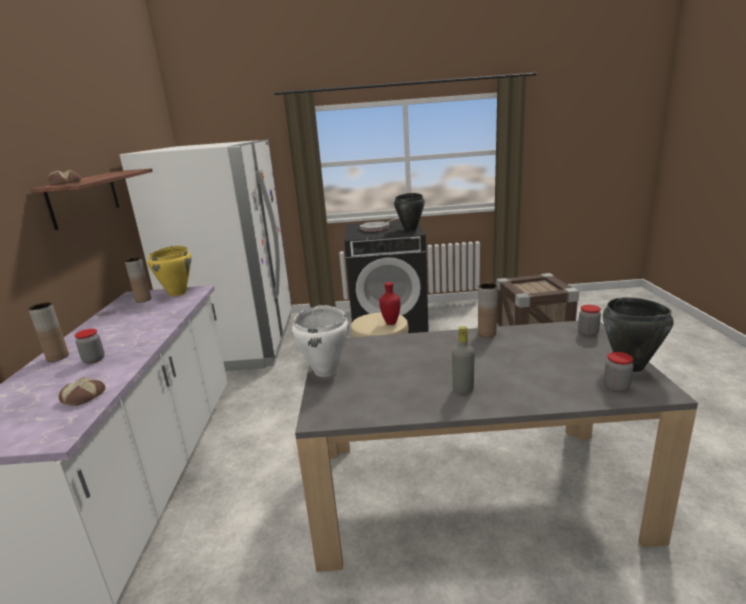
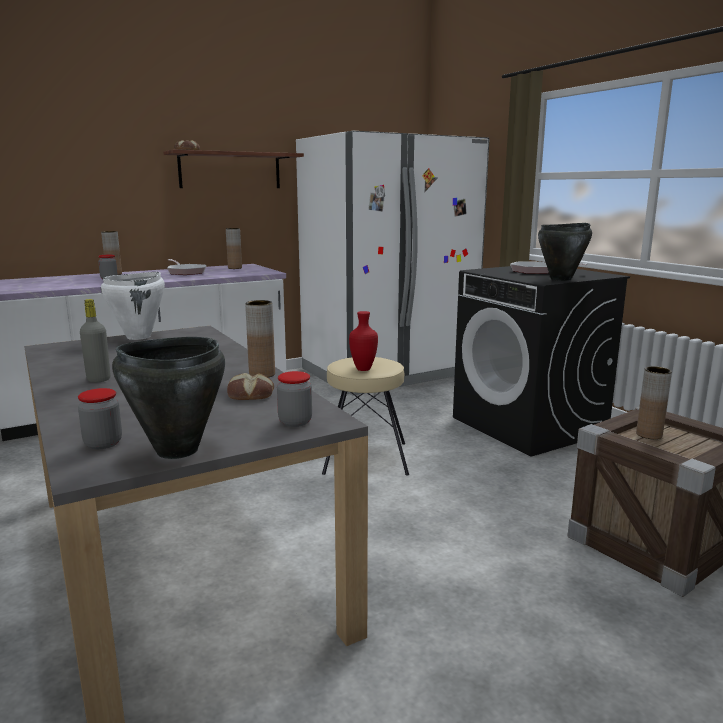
camera: 60 degrees right, 5 degrees down
(84, 397) = (48, 286): bread -> bread (250, 395)
(125, 321) = (186, 272): none -> frying pan
(178, 293) = (256, 270): yellow cooking pot -> none
(527, 289) = (649, 434): none -> brown vase

